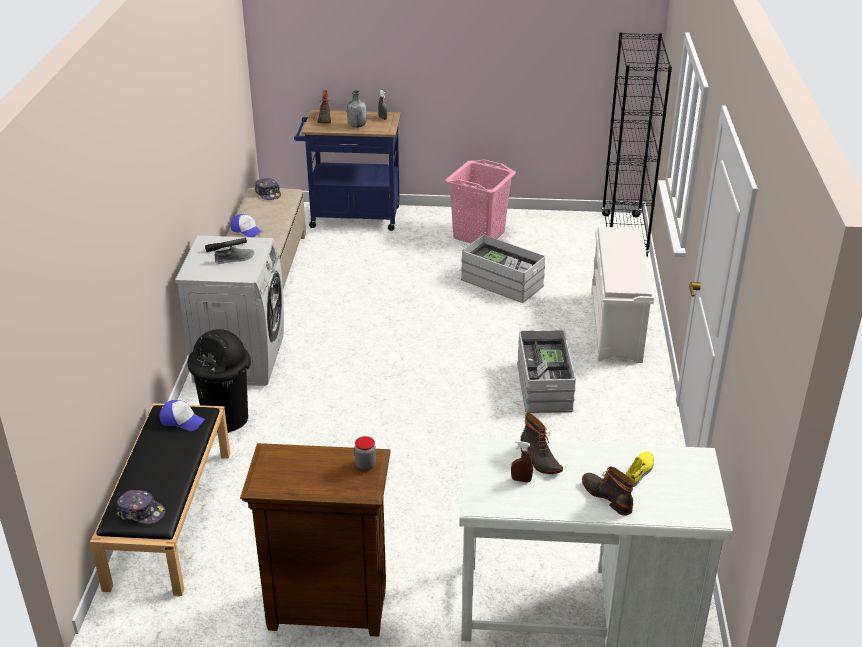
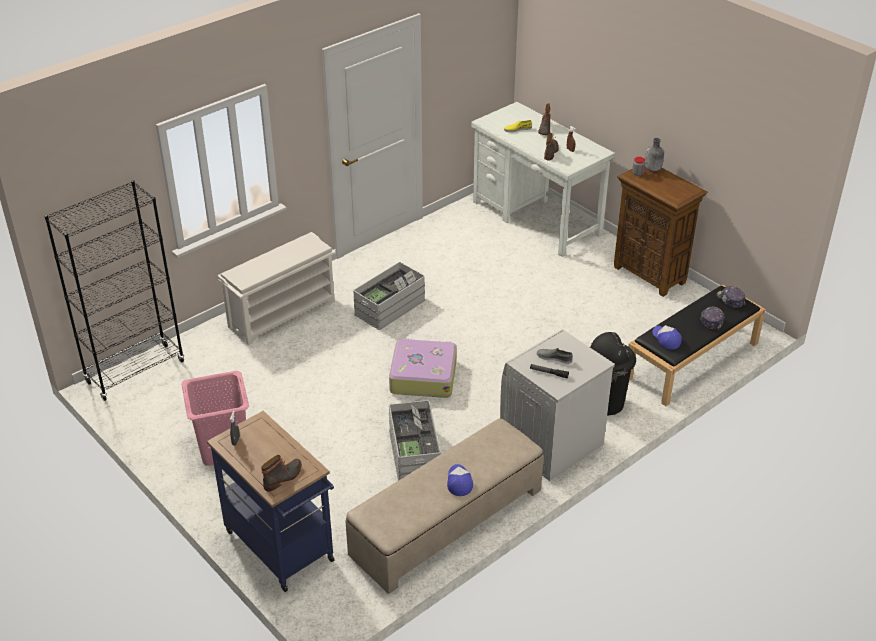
camera: 135 degrees left, 5 degrees up
(268, 193) = (385, 523): cap -> cap (711, 320)
(356, 126) = (273, 445): grey bottle -> grey bottle (653, 169)
(419, 349) = (423, 376): none -> suitcase
(502, 282) = (286, 391): grey storage box -> grey storage box (413, 453)

